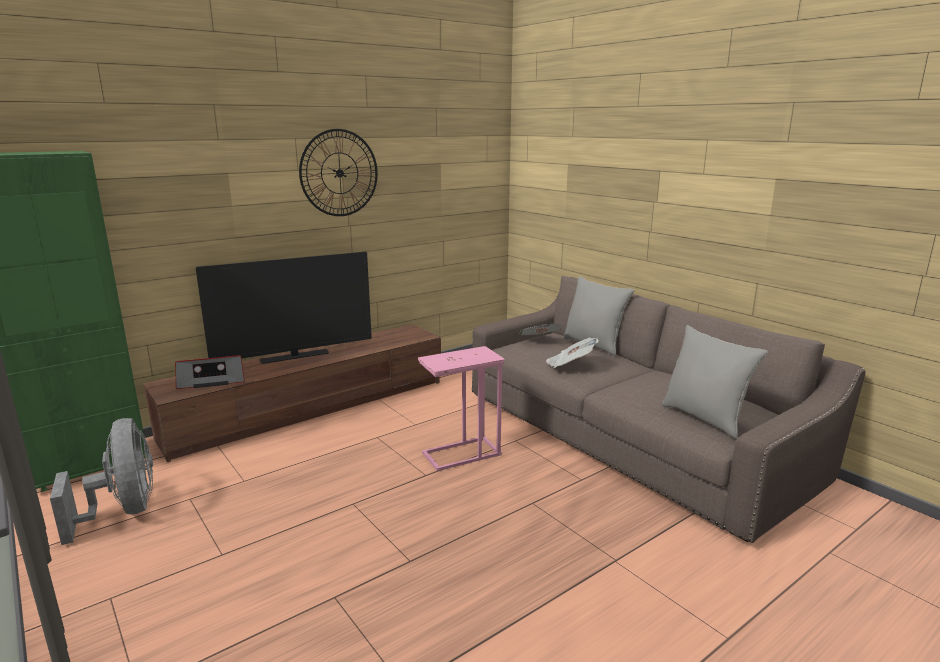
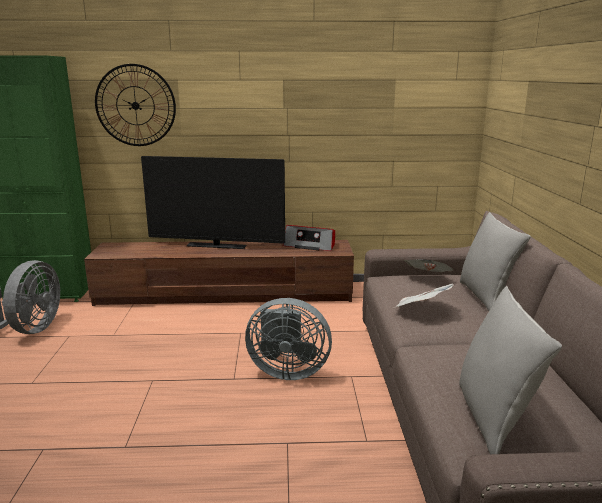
camera: 35 degrees right, 0 degrees up
(212, 380) = (139, 250): radio -> radio (310, 245)
(339, 173) = (279, 84): wall clock -> wall clock (135, 105)
(462, 454) = (287, 371): pink side table -> grey fan

